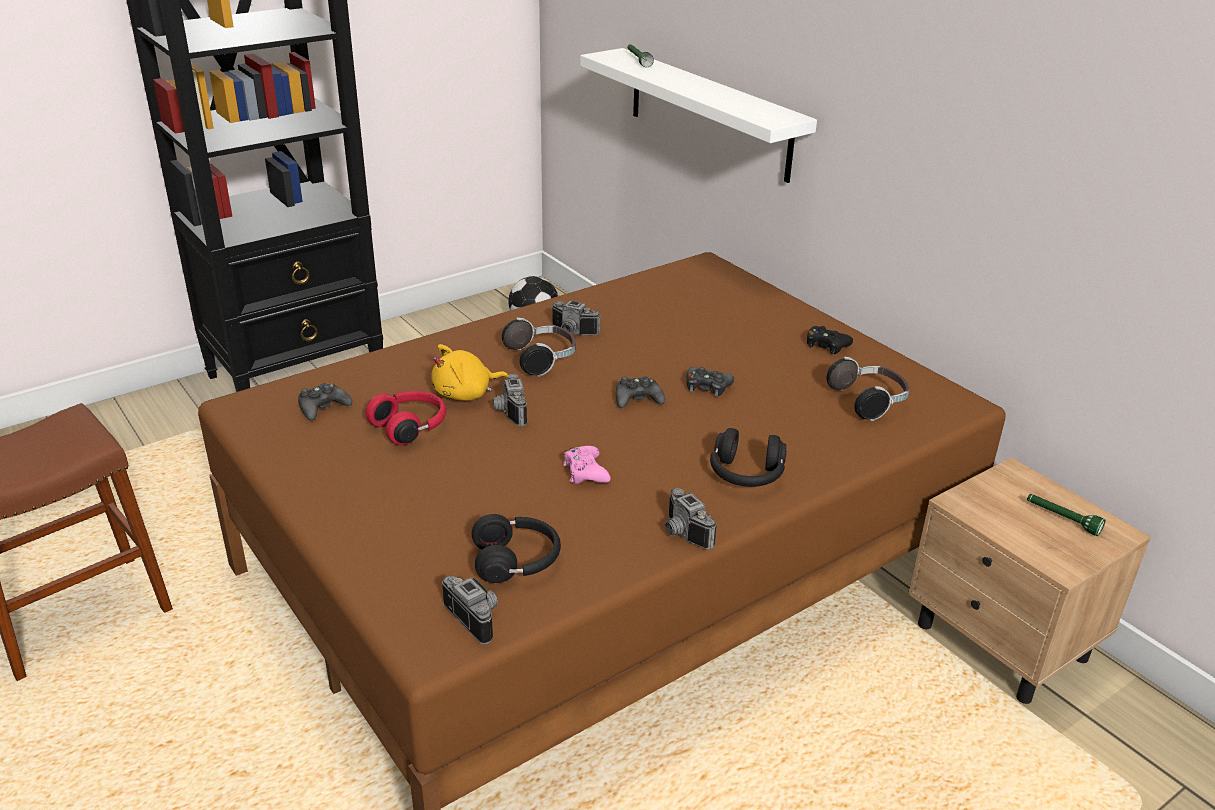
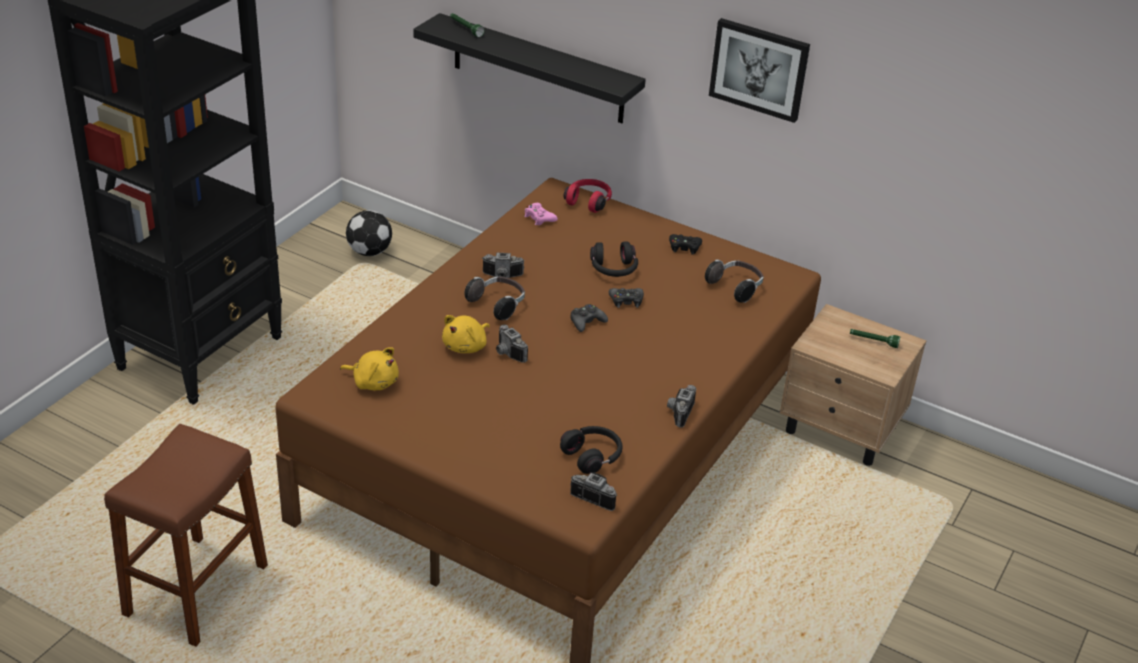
camera: 25 degrees left, 5 degrees up
(323, 407) = (373, 382): black game controller -> yellow plush toy
(410, 427) = (449, 381): red headphones -> red headphones (589, 201)
(585, 472) = (590, 385): pink game controller -> pink game controller (539, 218)
(682, 534) = (678, 412): camera -> camera turned 75 degrees clockwise
(708, 113) = (538, 69): white shelf -> black shelf
(746, 475) = (691, 362): black headphones -> black headphones (613, 270)
(953, 97) = (759, 69): none -> picture

